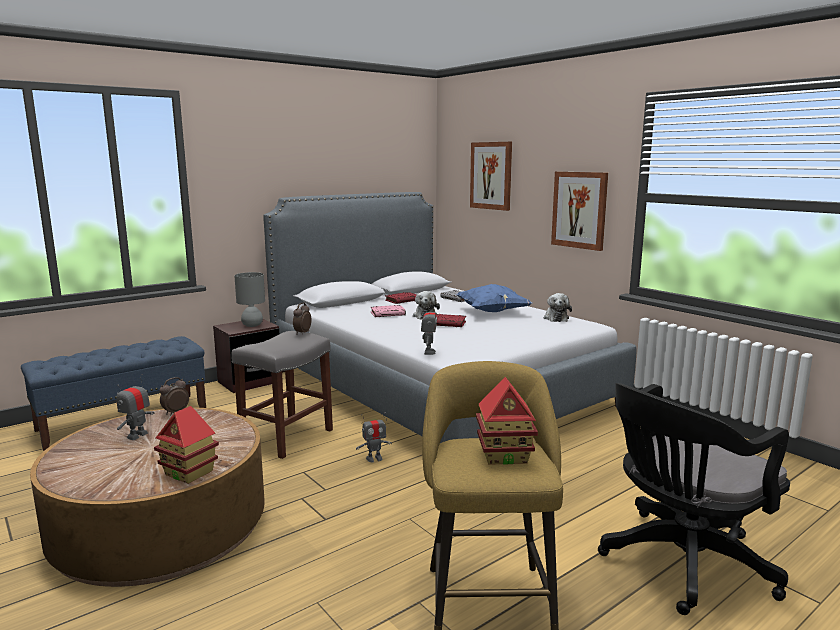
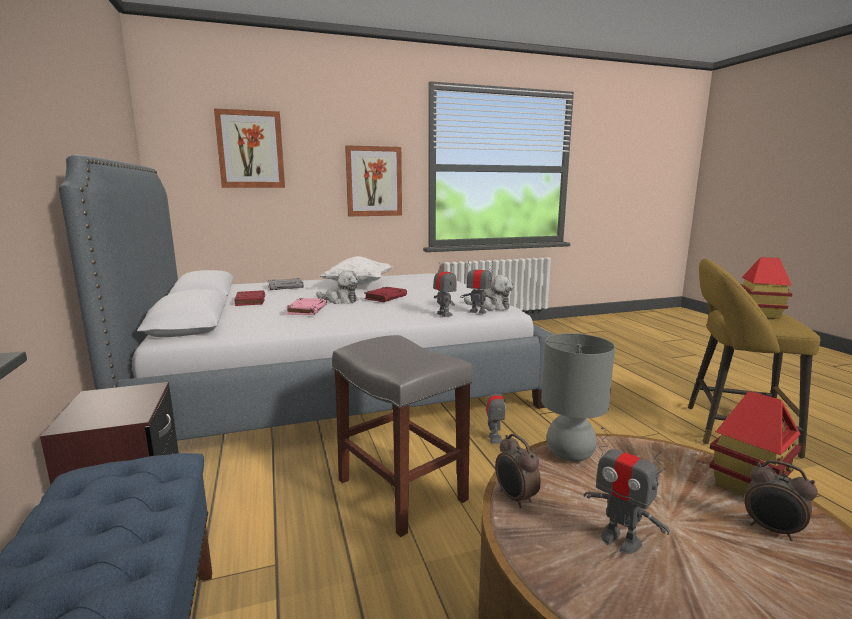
camera: 70 degrees left, 0 degrees up
(252, 325) = (123, 400): grey table lamp -> grey table lamp (570, 454)
(302, 333) = (377, 339): alarm clock -> alarm clock (772, 530)
(411, 344) = (444, 314): none -> toy robot
(492, 312) = (358, 285): blue pillow -> white pillow
(556, 318) = (404, 277): plush toy -> plush toy (491, 306)
(681, 564) = (669, 370): black office chair -> none

